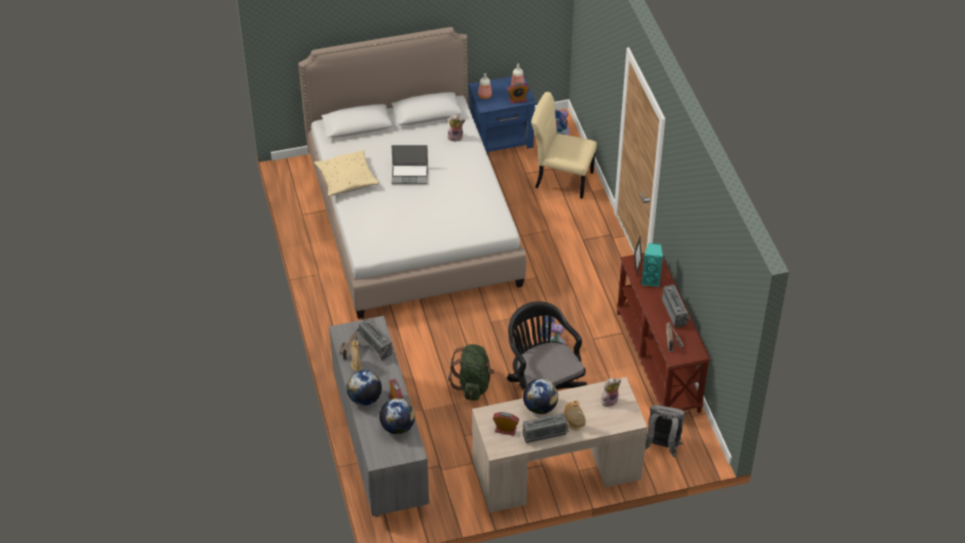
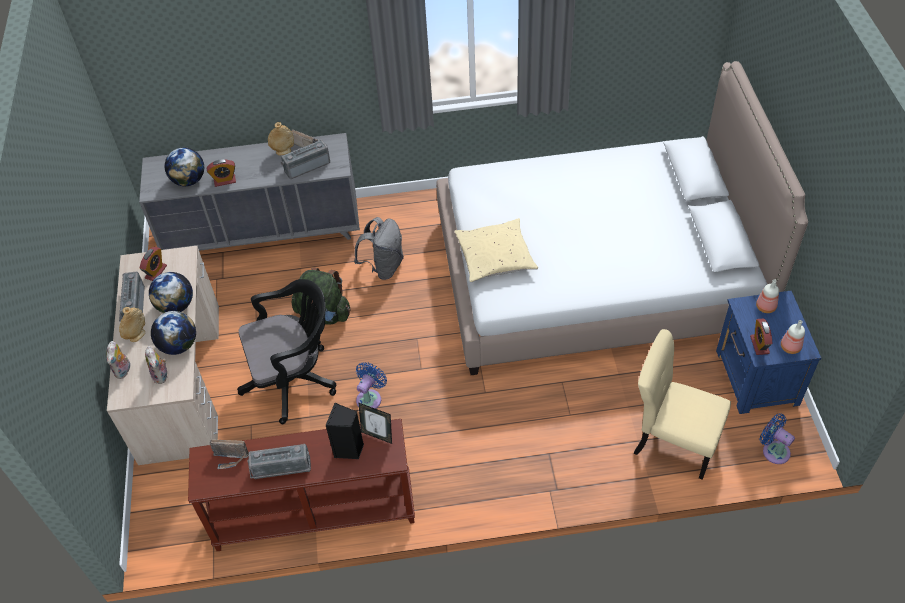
camera: 100 degrees right, 5 degrees up
(346, 178) = (596, 162): beige pillow -> beige pillow (495, 256)
(364, 399) = (236, 157): globe -> globe (178, 345)
(410, 174) = (599, 219): laptop -> none
(455, 137) = (673, 268): plush toy -> plush toy (123, 371)
(561, 179) = (672, 441): beige chair -> beige chair turned 90 degrees counterclockwise
(651, 280) = (349, 449): turquoise speaker -> black speaker
(662, 446) = (178, 495): grey backpack -> grey backpack (384, 267)

